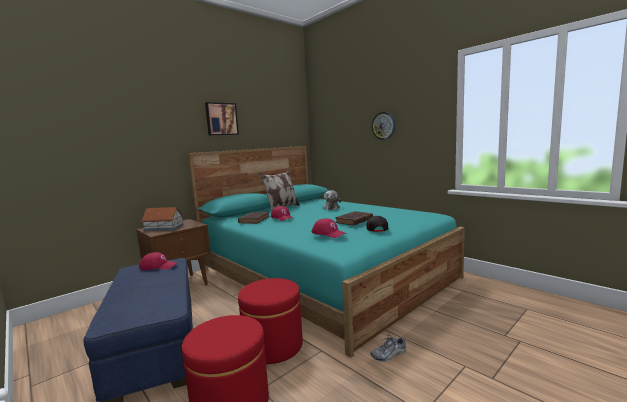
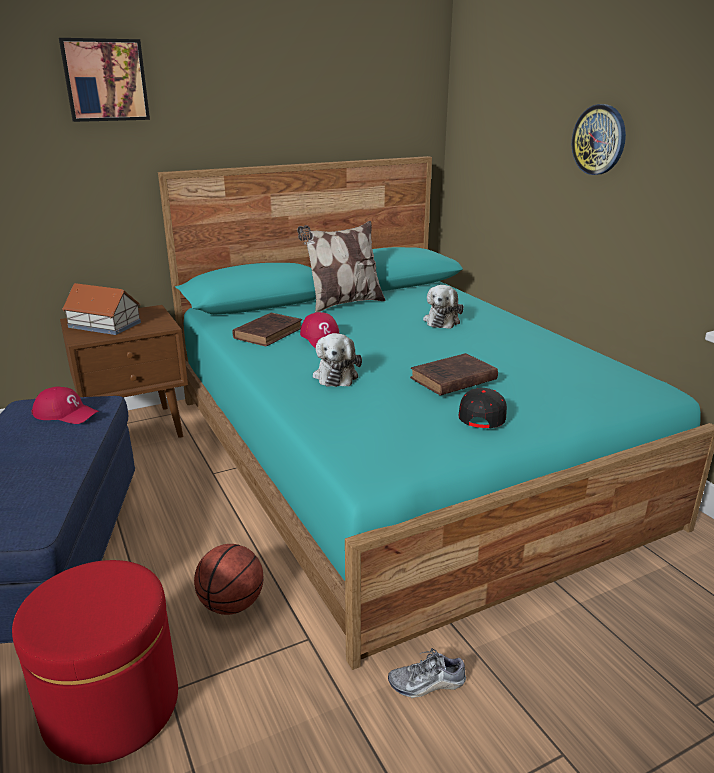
camera: 15 degrees right, 15 degrees up
(221, 119) = (235, 95): picture -> picture (105, 80)
(273, 345) = (231, 605): red ottoman -> basketball
(300, 227) = (336, 375): none -> plush toy
(328, 233) = (369, 414): red cap -> none

